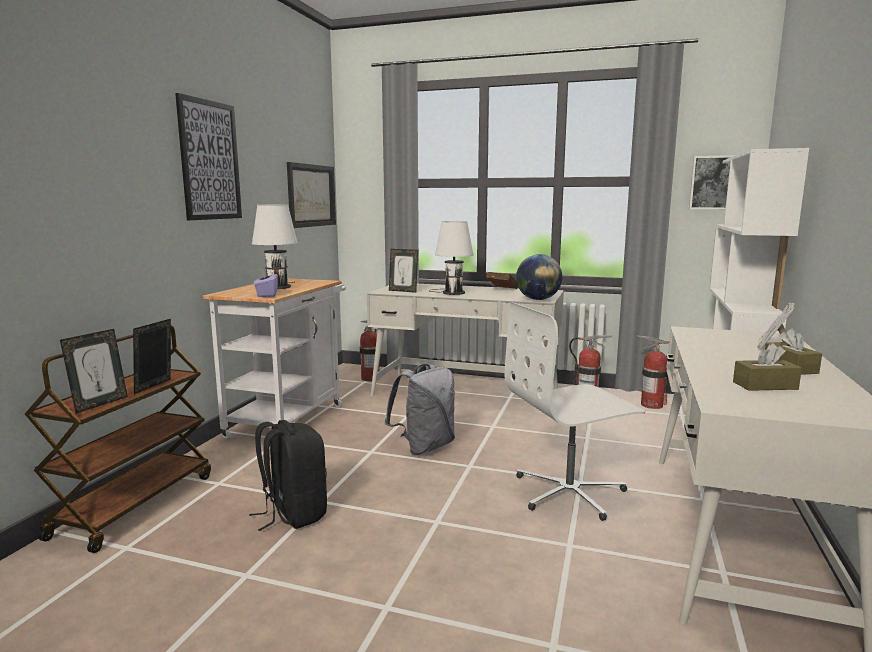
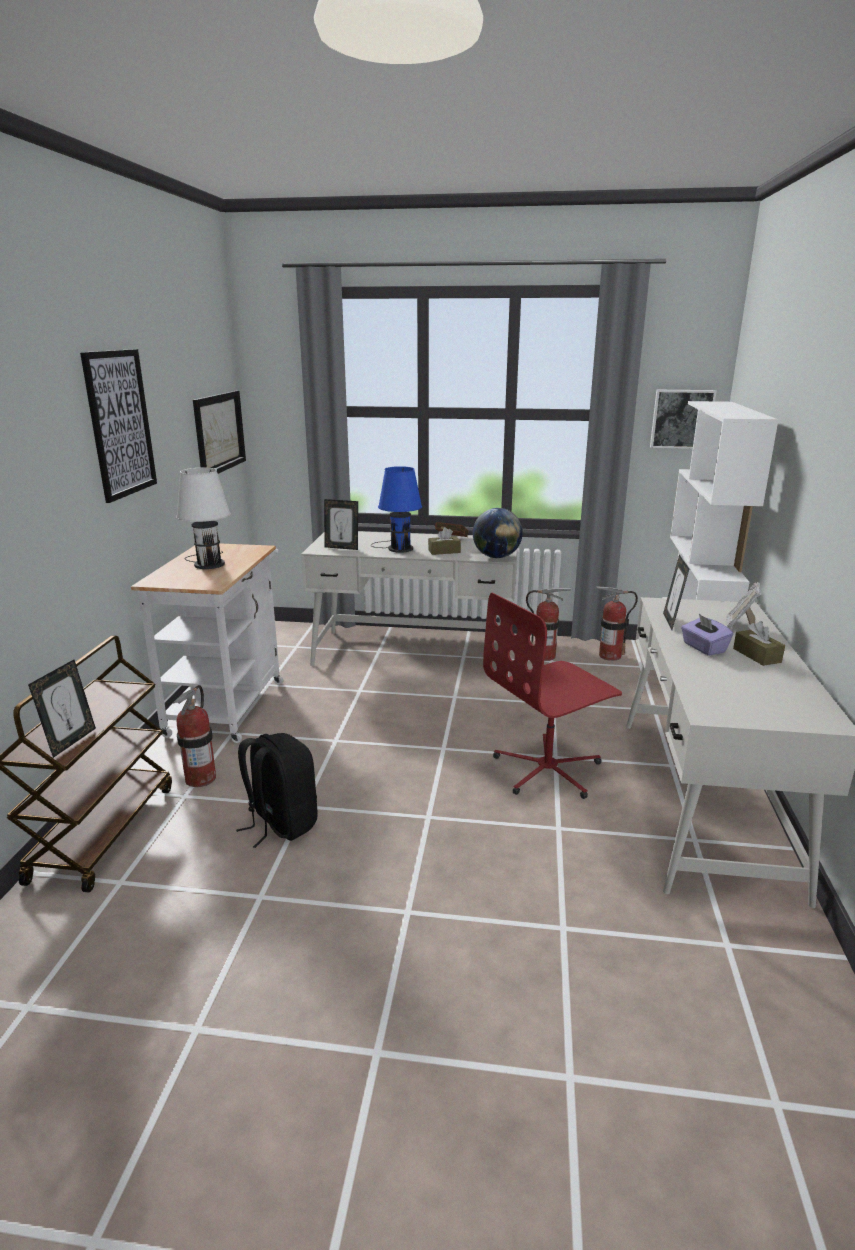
camera: 10 degrees left, 10 degrees up
(156, 387) = (117, 710): picture frame -> picture frame (671, 622)
(266, 295) = (207, 581): purple tissue box -> purple tissue box (703, 648)
(370, 378) = (302, 641): fire extinguisher -> fire extinguisher (200, 778)
(424, 447) = (390, 729): grey backpack -> none
(452, 292) = (398, 548): white table lamp -> blue table lamp
(570, 492) = (548, 770): white office chair -> red office chair
(765, 385) = (738, 683): brown tissue box -> brown tissue box (444, 551)

